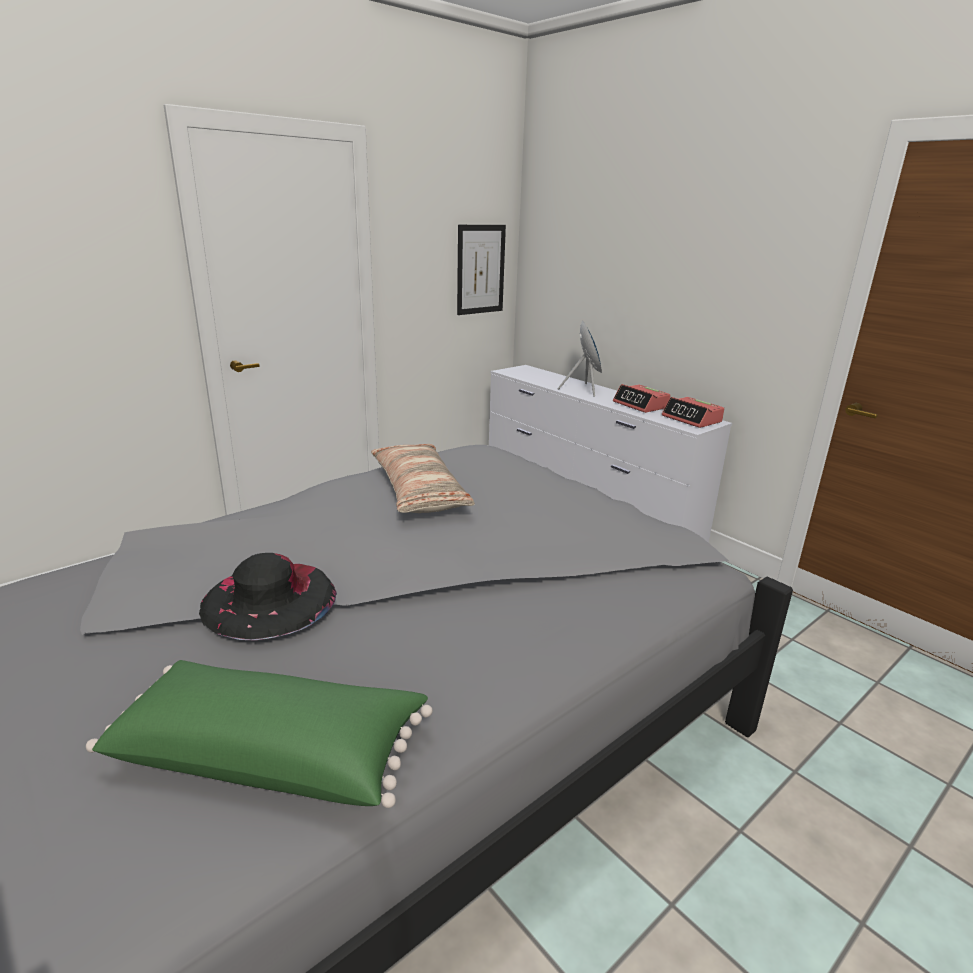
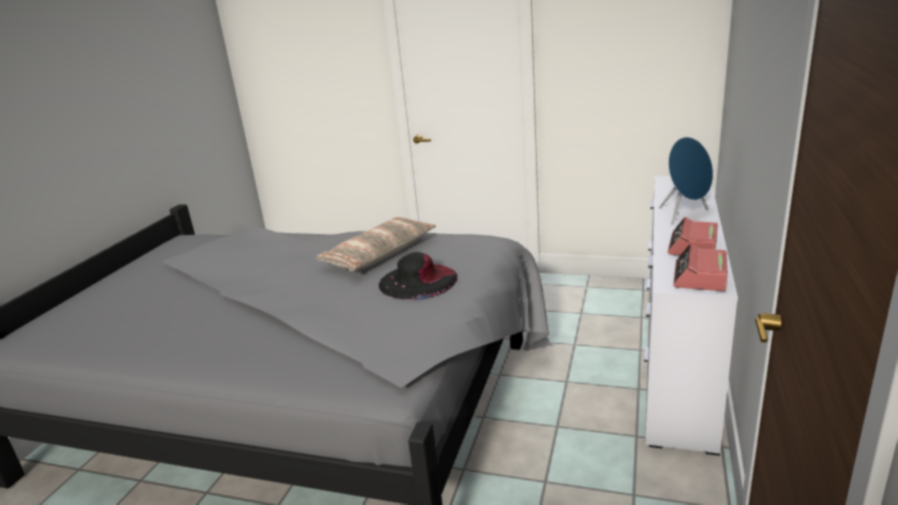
camera: 60 degrees right, 0 degrees up
(269, 599) = (211, 277): black hat -> black hat (418, 281)
(273, 753) = (102, 331): green pillow -> none
(480, 269) = (666, 68): picture -> none

